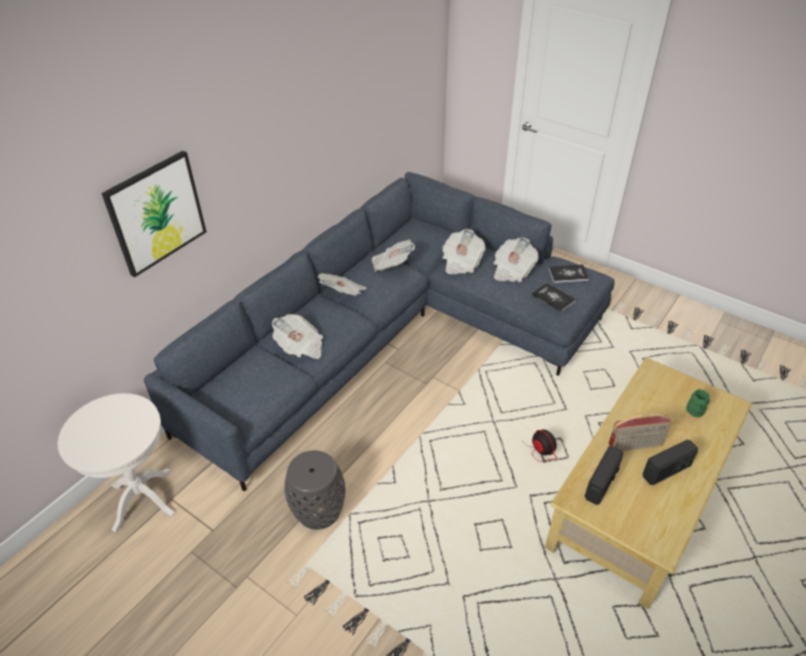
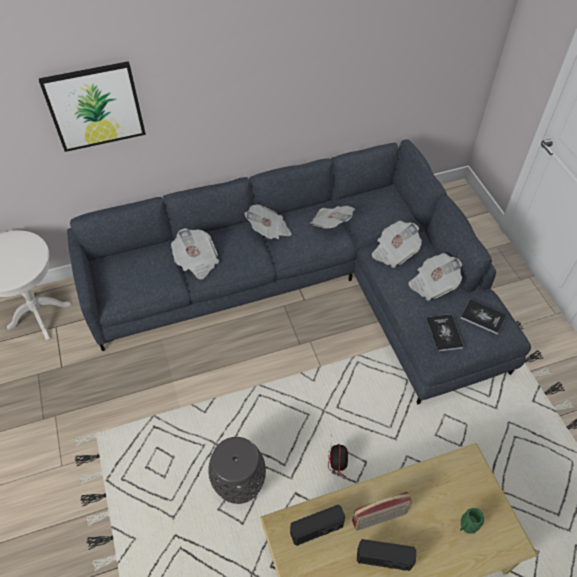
camera: 35 degrees right, 10 degrees up
(319, 510) = (136, 398): grey stool -> grey stool (239, 483)
(635, 445) = (379, 518): radio -> radio turned 45 degrees counterclockwise

